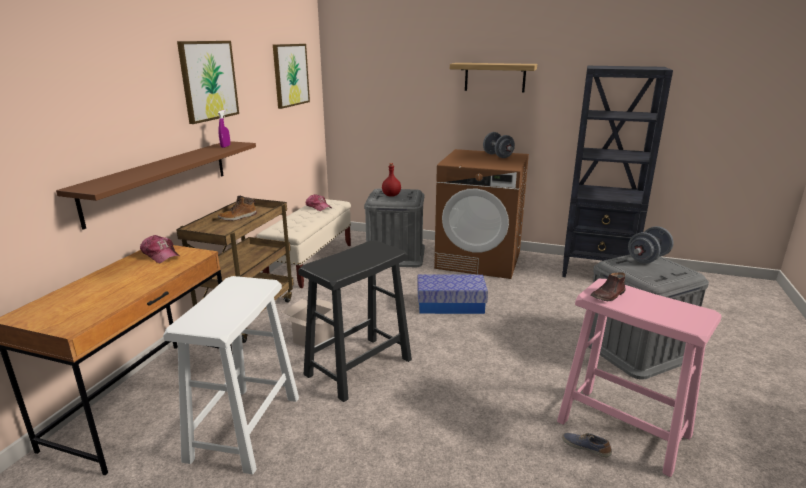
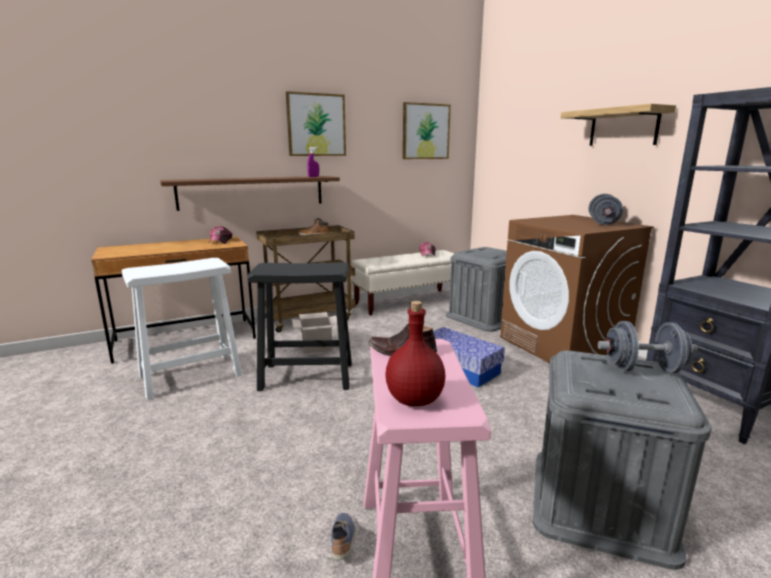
camera: 45 degrees right, 5 degrees down
(391, 195) = (483, 252): red bottle -> red bottle (413, 399)

